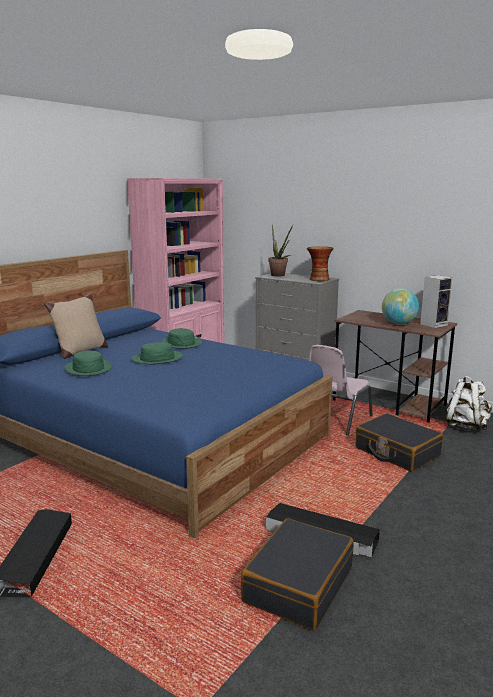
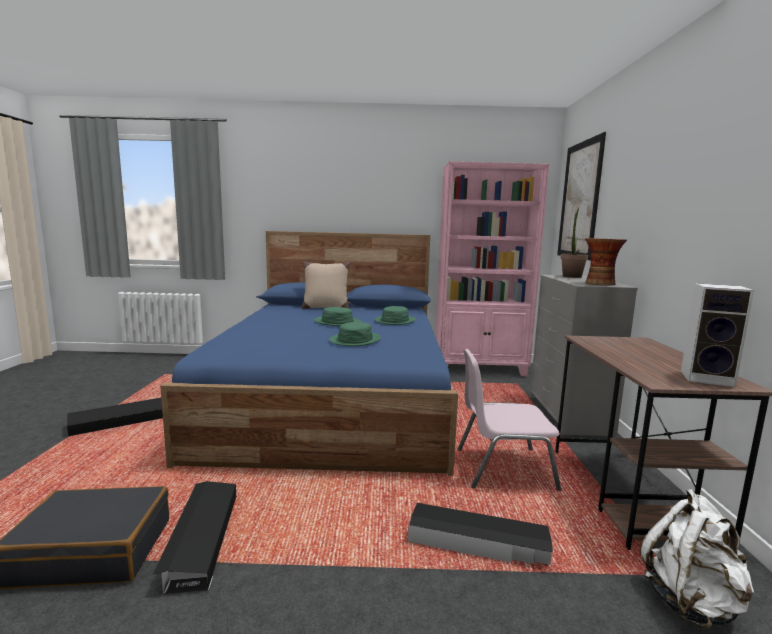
camera: 55 degrees right, 5 degrees down
(88, 368) = (286, 315): green hat -> green hat (355, 340)
(245, 210) = (579, 200): none -> picture
(396, 452) = (478, 542): black suitcase -> black storage box
(398, 324) = (641, 361): globe -> none

